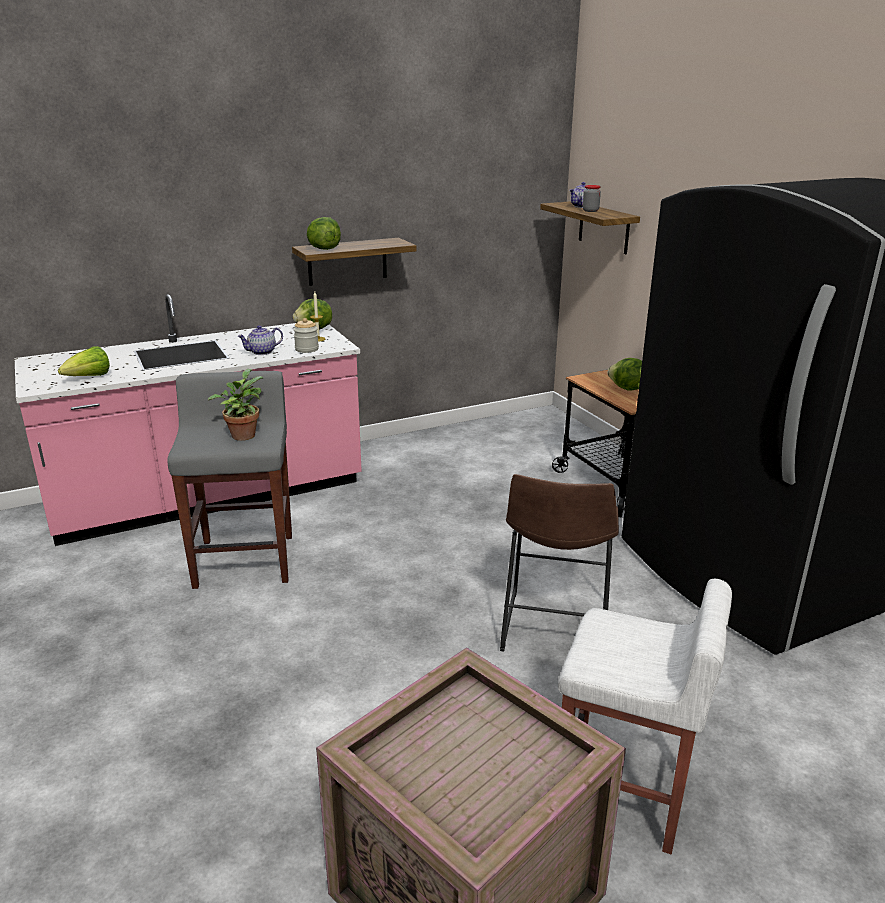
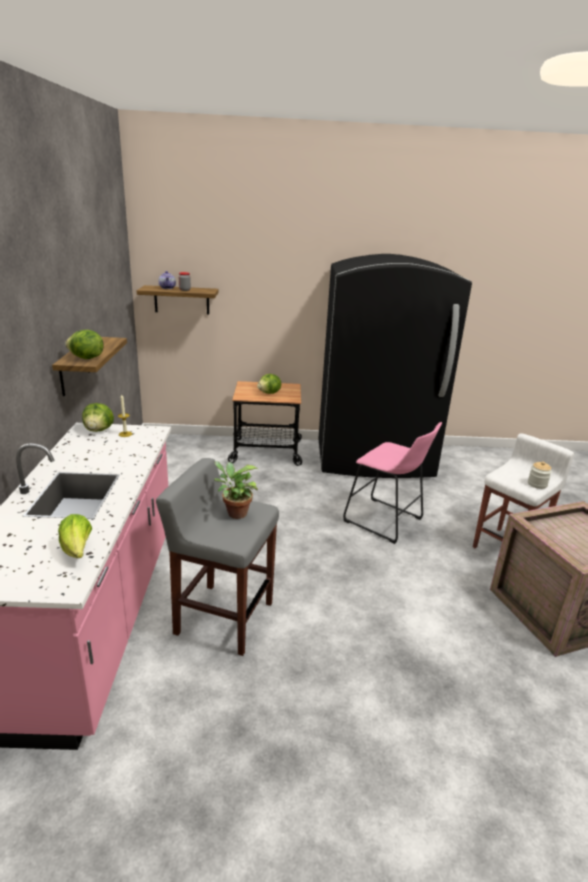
camera: 65 degrees left, 0 degrees up
(262, 352) = (126, 459): teapot -> none
(306, 349) = (144, 442): jar -> jar (537, 484)
(554, 631) = (386, 522): brown stool -> pink stool

